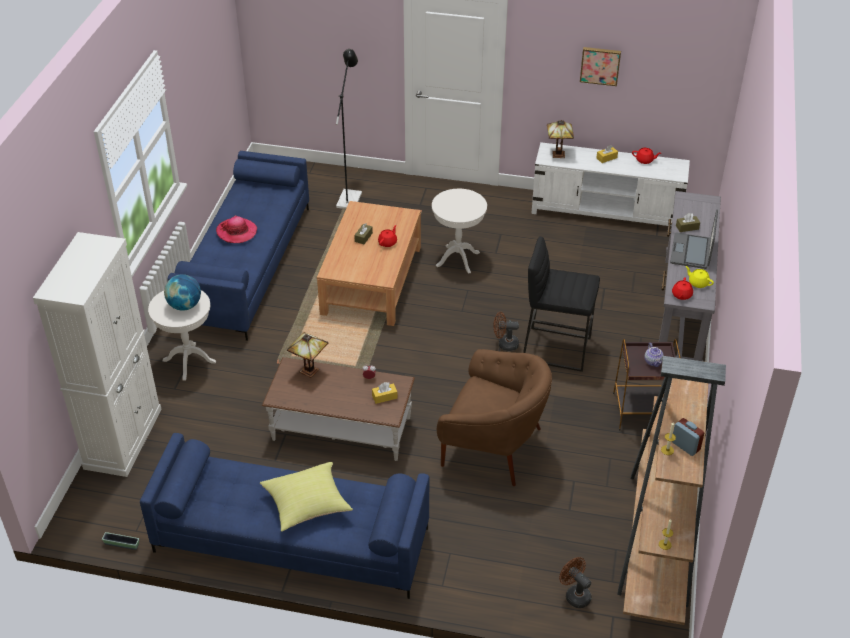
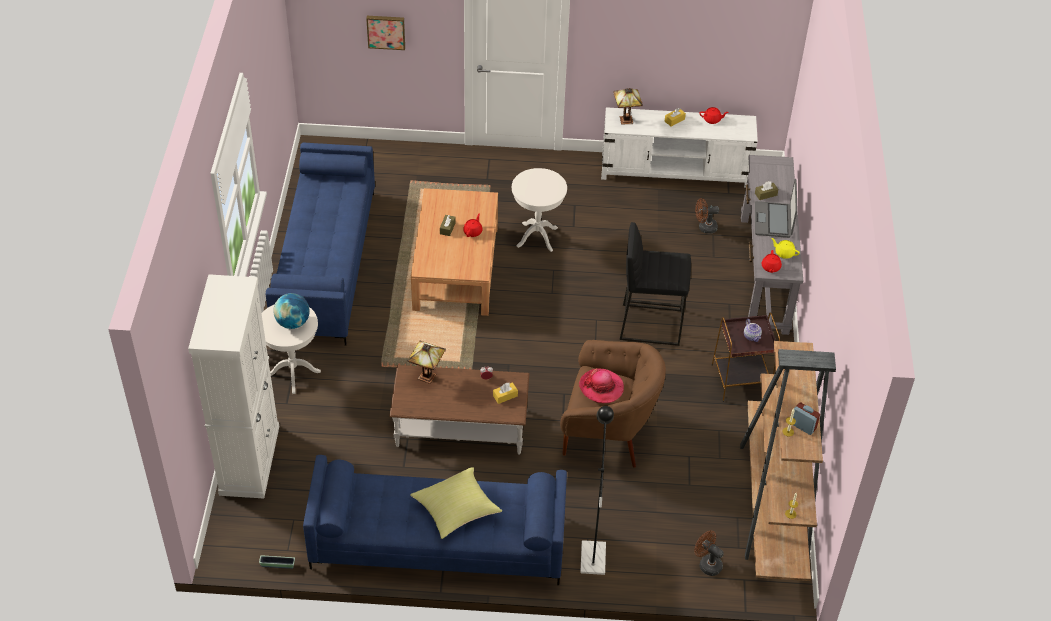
camera: 10 degrees left, 5 degrees up
(237, 232) = (318, 234): hat -> hat (601, 387)
(350, 196) = (413, 175): black floor lamp -> black floor lamp (593, 551)
(504, 344) = (600, 324): brown fan -> brown fan (704, 227)
(600, 65) = (665, 33): picture -> picture (386, 31)

